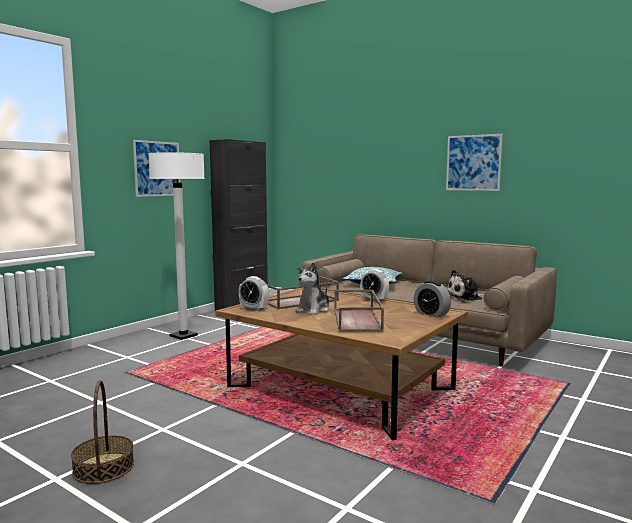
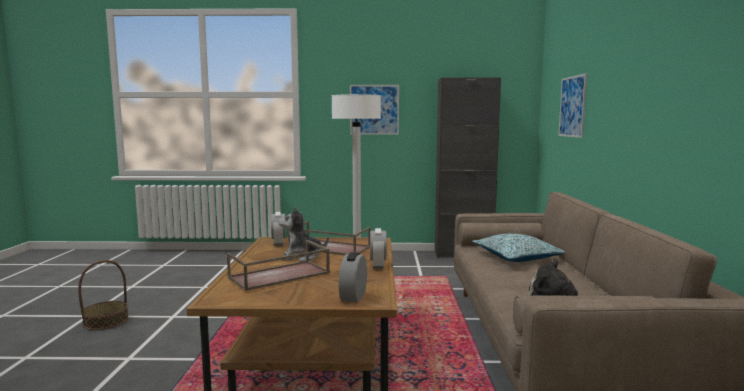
camera: 55 degrees right, 0 degrees up
(473, 162) = (686, 89): picture -> picture (572, 106)

